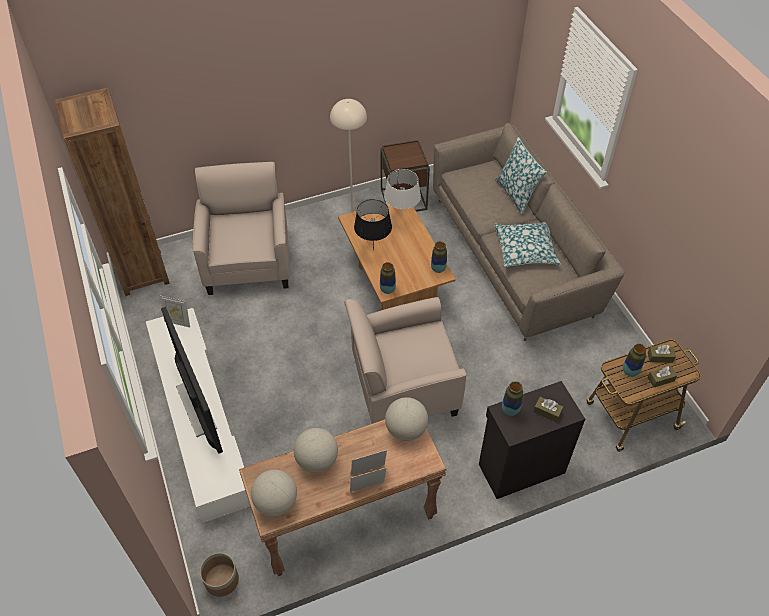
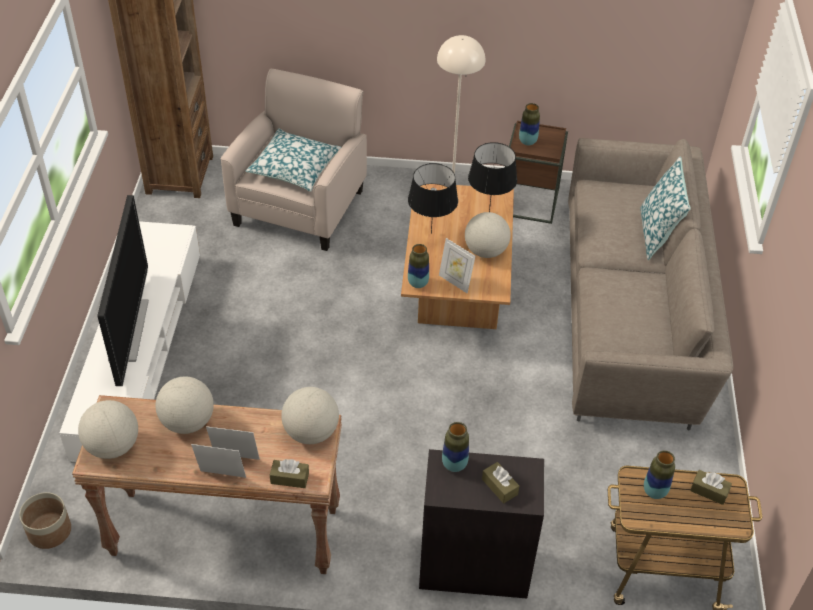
camera: 25 degrees right, 5 degrees down
(178, 322) = (169, 234): picture frame -> picture frame (455, 282)
(401, 219) = (489, 211): white table lamp -> black table lamp
(403, 387) = (388, 413): beige armchair -> none
(417, 249) = (486, 251): none -> globe
(438, 269) = (496, 283): vase -> vase (527, 141)
(525, 250) = (624, 302): pillow -> pillow (294, 168)
(660, 379) = (691, 518): brown tissue box -> brown tissue box (289, 478)

